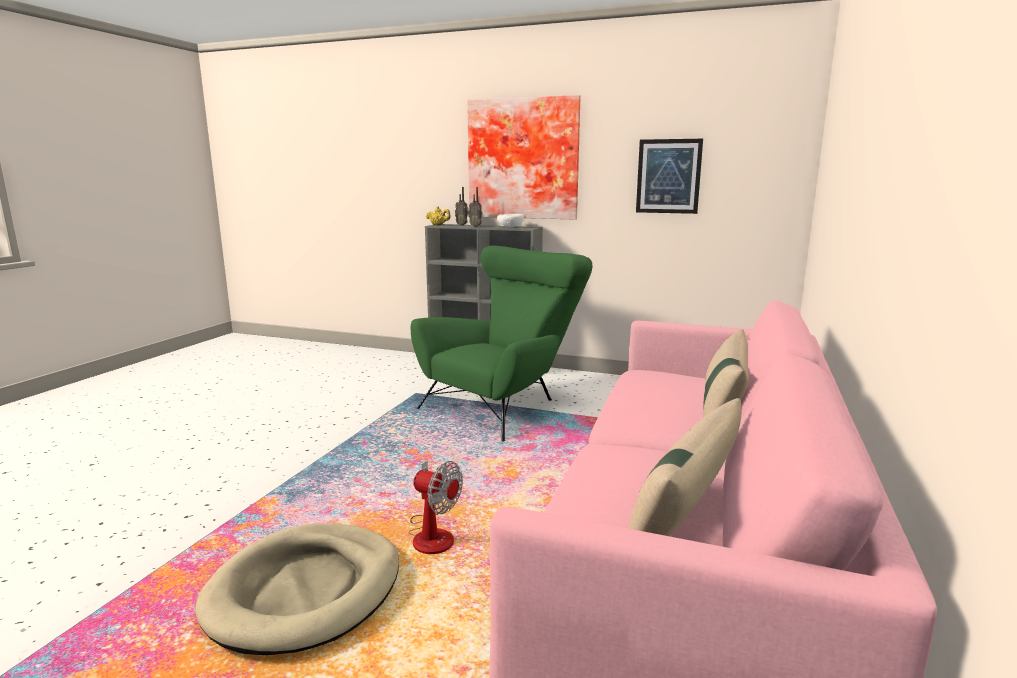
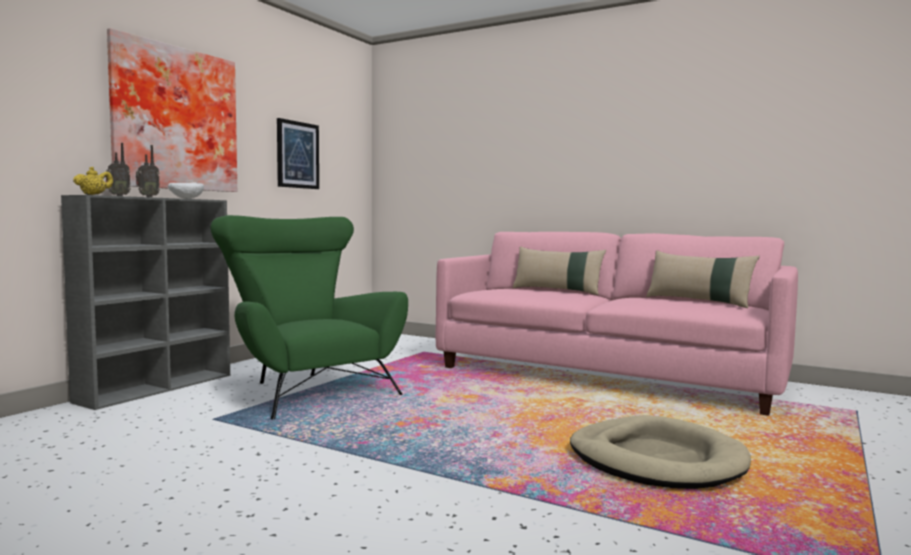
camera: 80 degrees left, 10 degrees down
(432, 534) = (567, 422): fan -> none

